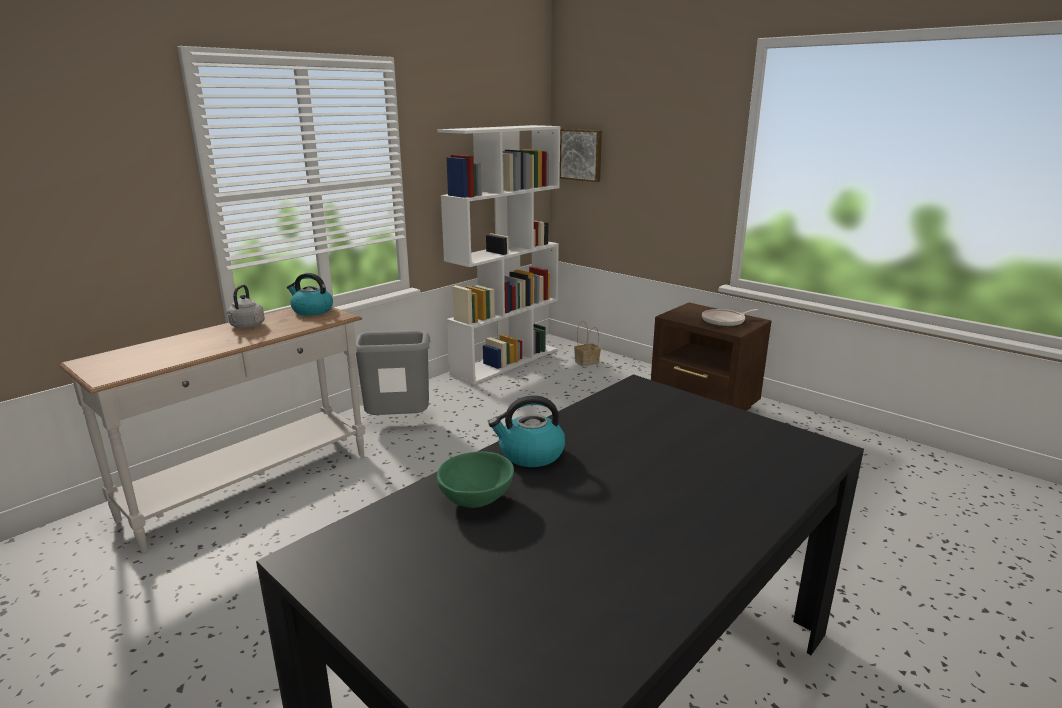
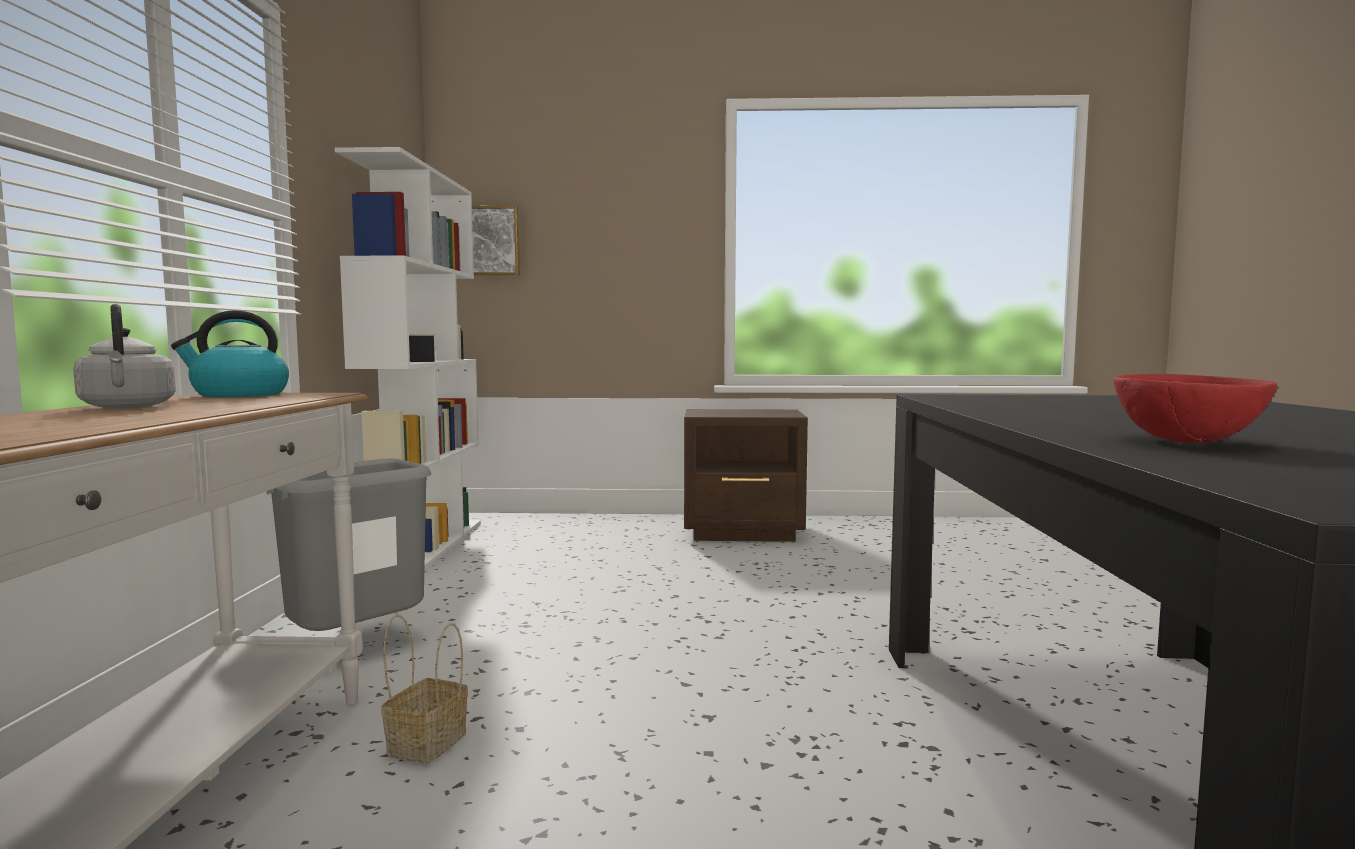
camera: 40 degrees left, 15 degrees down
(477, 501) = (1189, 441): green bowl -> red bowl
(530, 454) = (1061, 421): kettle -> none
(587, 361) = (541, 525): basket -> basket (427, 742)
(725, 321) = (761, 412): frying pan -> none

